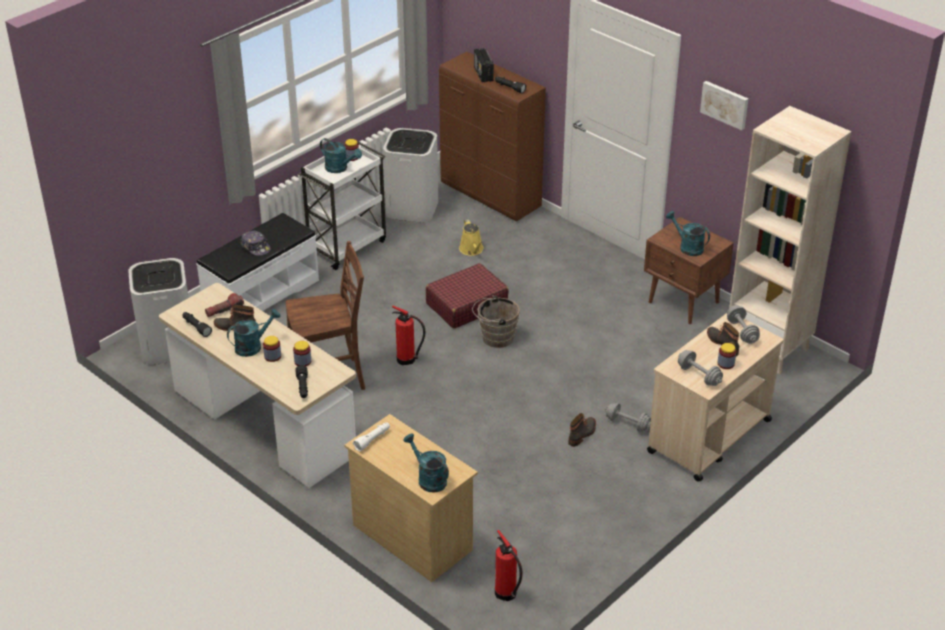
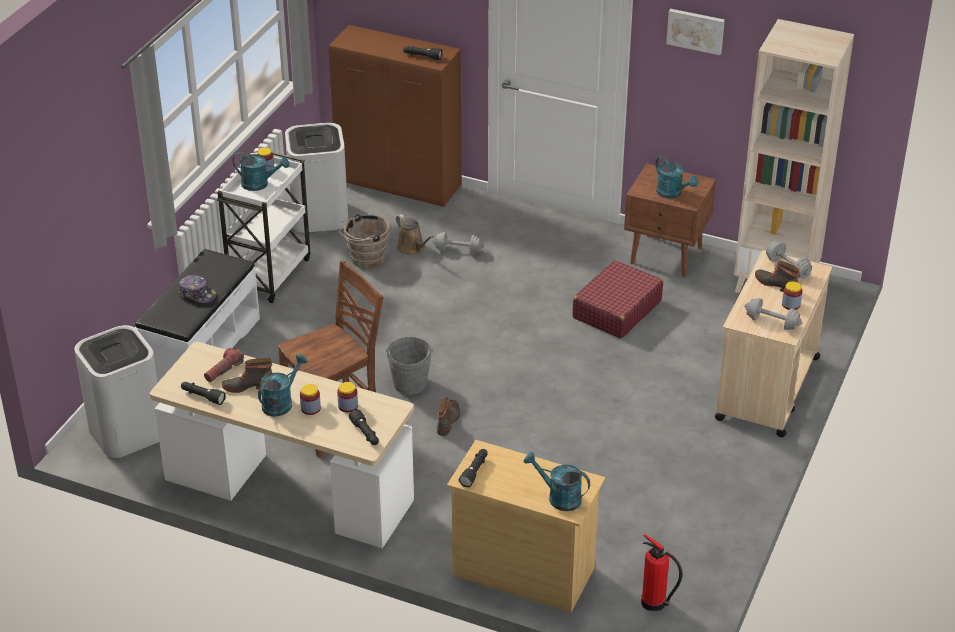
camera: 20 degrees left, 0 degrees up
(372, 439) = (474, 471): white flashlight -> black flashlight
(407, 360) = (410, 383): fire extinguisher -> grey bucket
(466, 305) = (440, 309): red suitcase -> red suitcase (616, 310)
(472, 250) = (412, 248): yellow watering can -> brown watering can
(483, 74) = (384, 47): radio -> none
(495, 338) = (491, 337): brown bucket -> brown bucket (365, 259)
(582, 434) = (639, 417): boot -> boot (448, 420)
(628, 424) = (680, 396): grey dumbbell -> grey dumbbell (458, 251)
(687, 247) = (672, 193): turquoise watering can -> turquoise watering can turned 150 degrees counterclockwise

